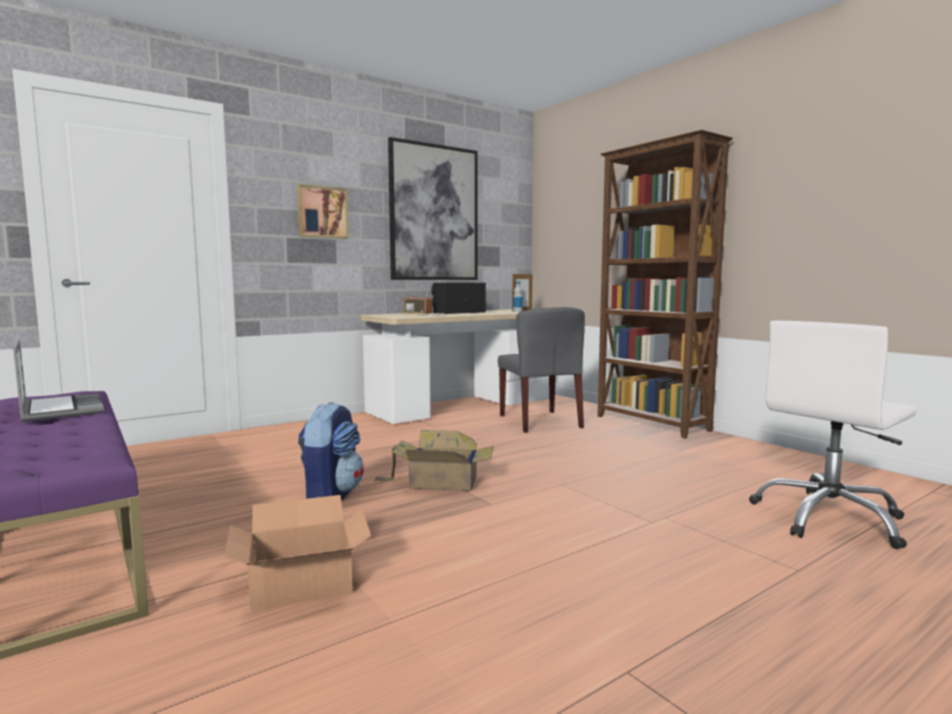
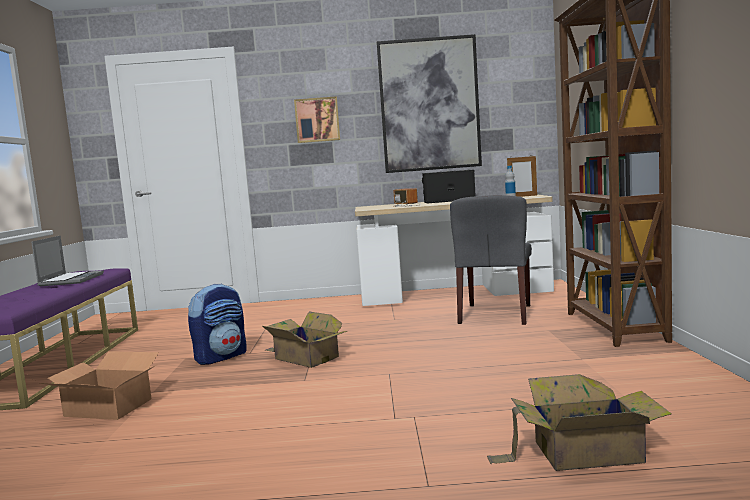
camera: 35 degrees right, 0 degrees up
(829, 518) = (582, 452): white office chair -> cardboard box

